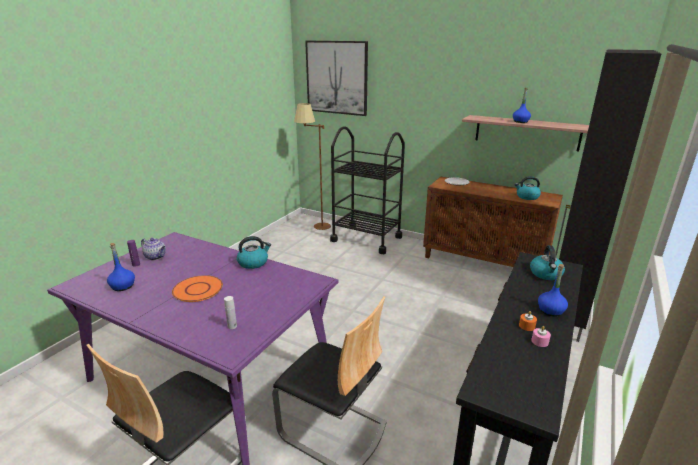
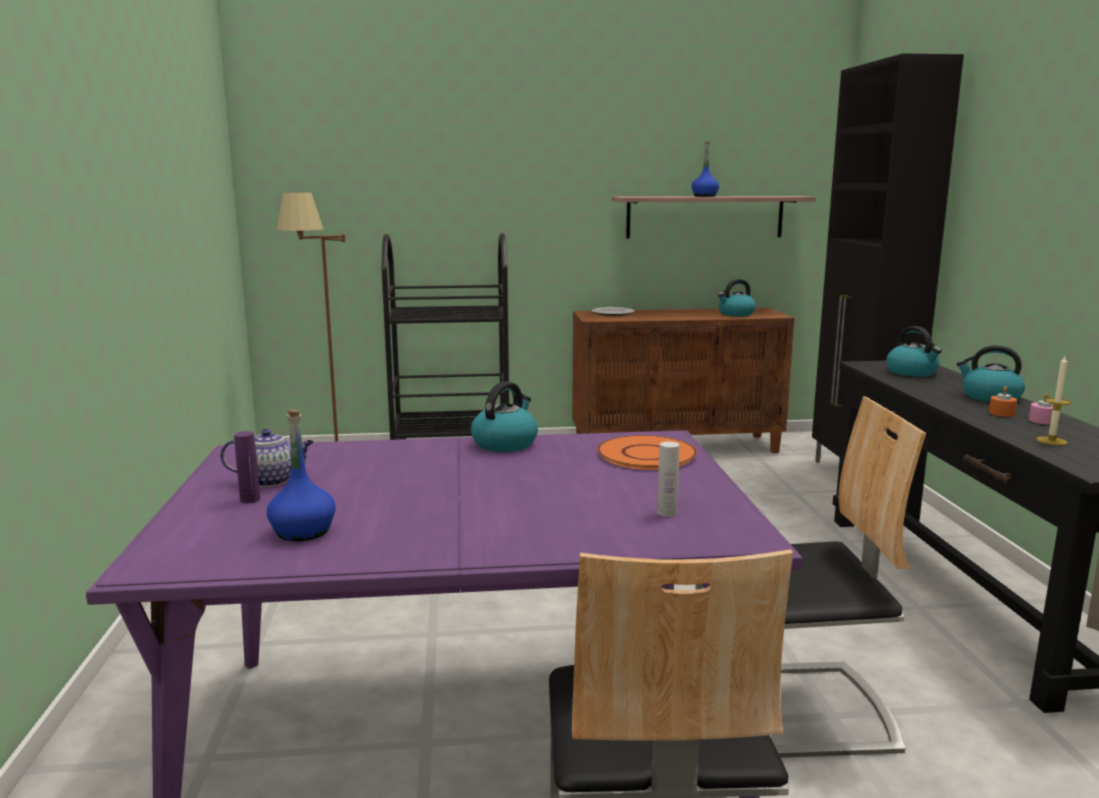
camera: 35 degrees left, 10 degrees down
(198, 289) = (486, 494): orange plate -> orange plate (646, 454)
(336, 78) = (341, 145): picture -> none
(506, 359) = (1051, 441): none -> candle
(550, 310) = (990, 397): blue bottle -> kettle

